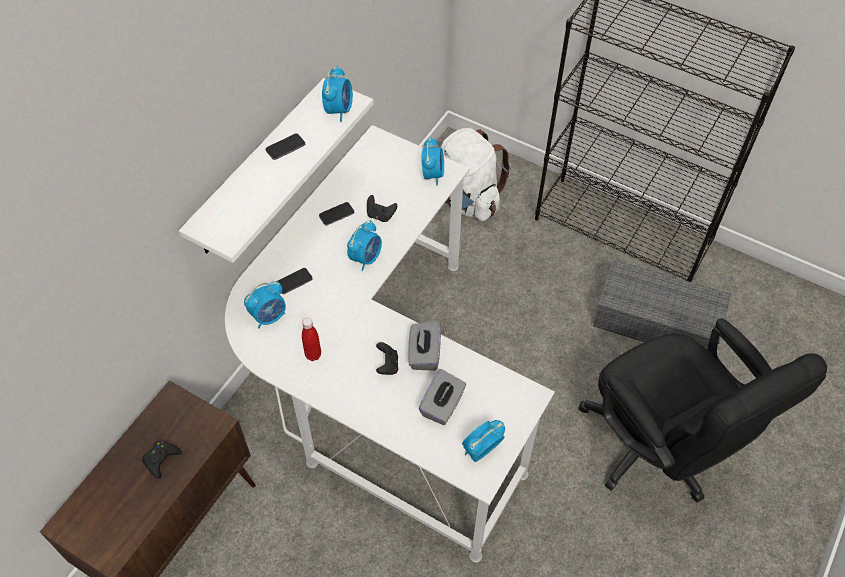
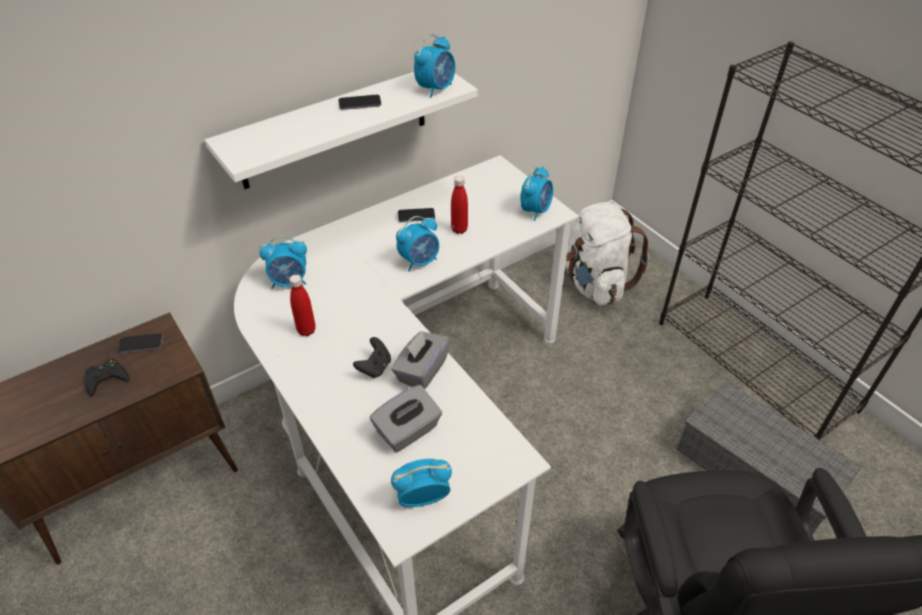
camera: 25 degrees right, 10 degrees down
(294, 282) = (335, 259): phone -> phone (141, 344)
(380, 215) = (459, 229): black game controller -> red bottle

